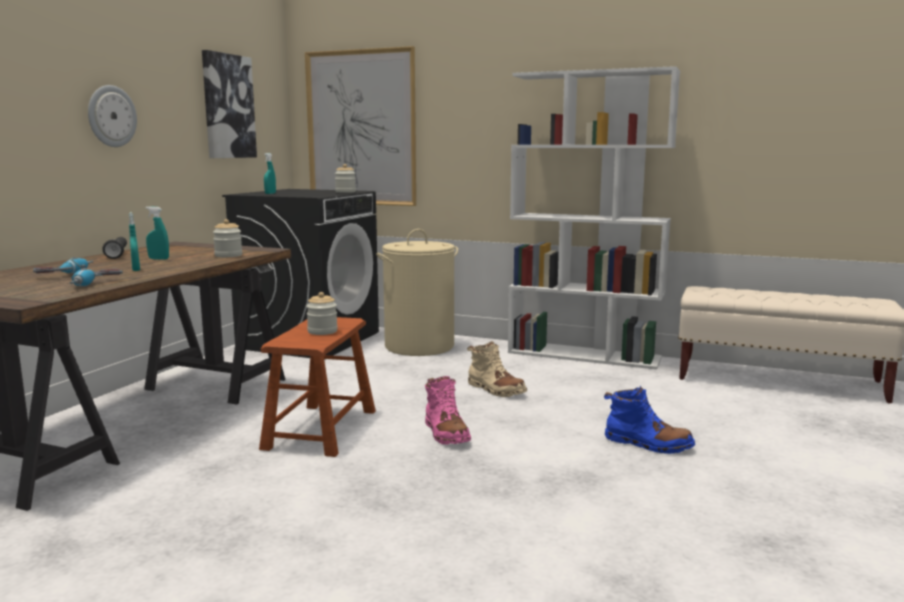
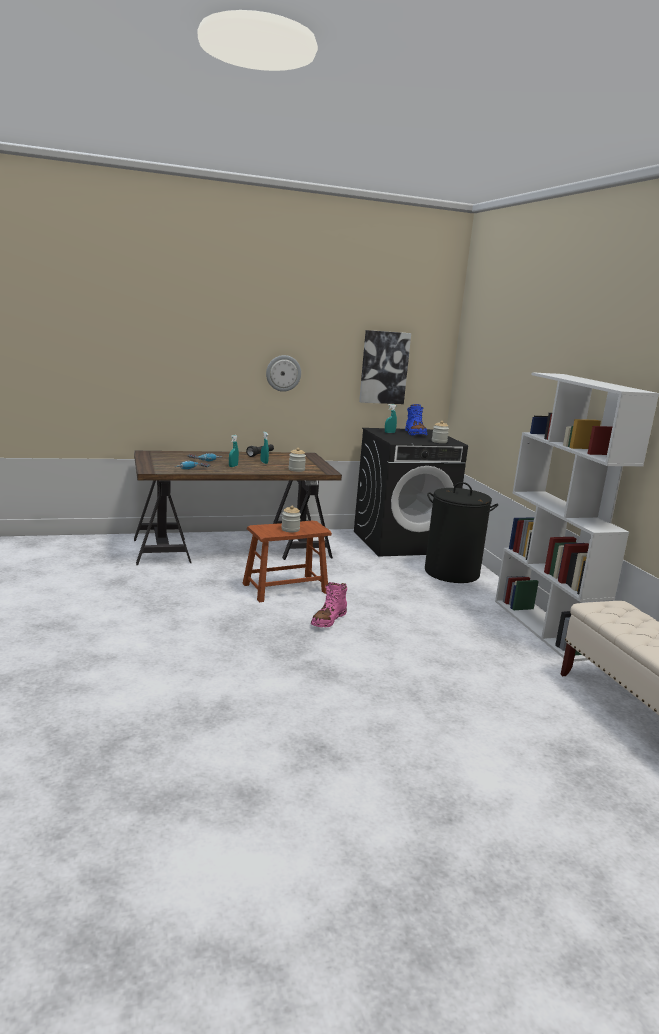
camera: 50 degrees right, 5 degrees up
(361, 128) = (480, 393): picture -> none
(419, 346) = (452, 572): beige laundry basket -> black laundry basket
(495, 390) = (418, 616): beige boot -> none
(647, 444) = (408, 684): blue boot -> blue boot (415, 433)

